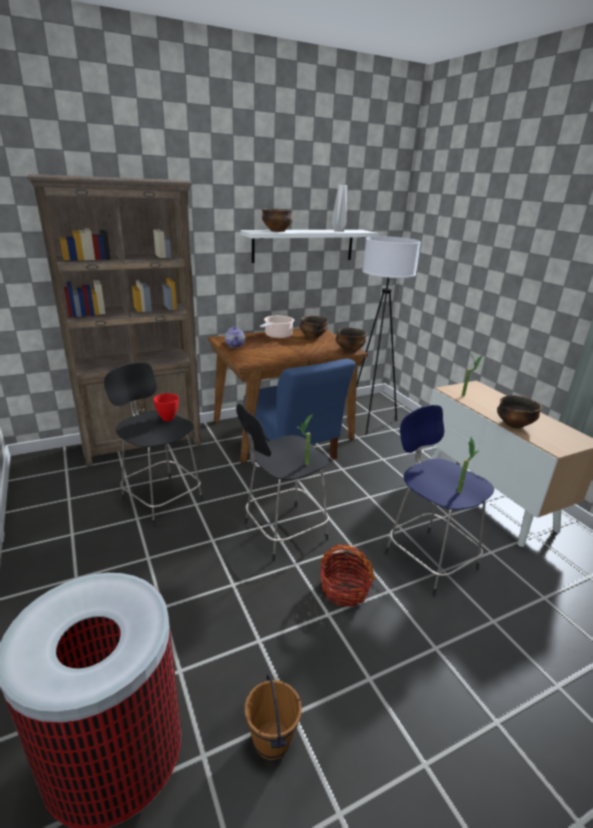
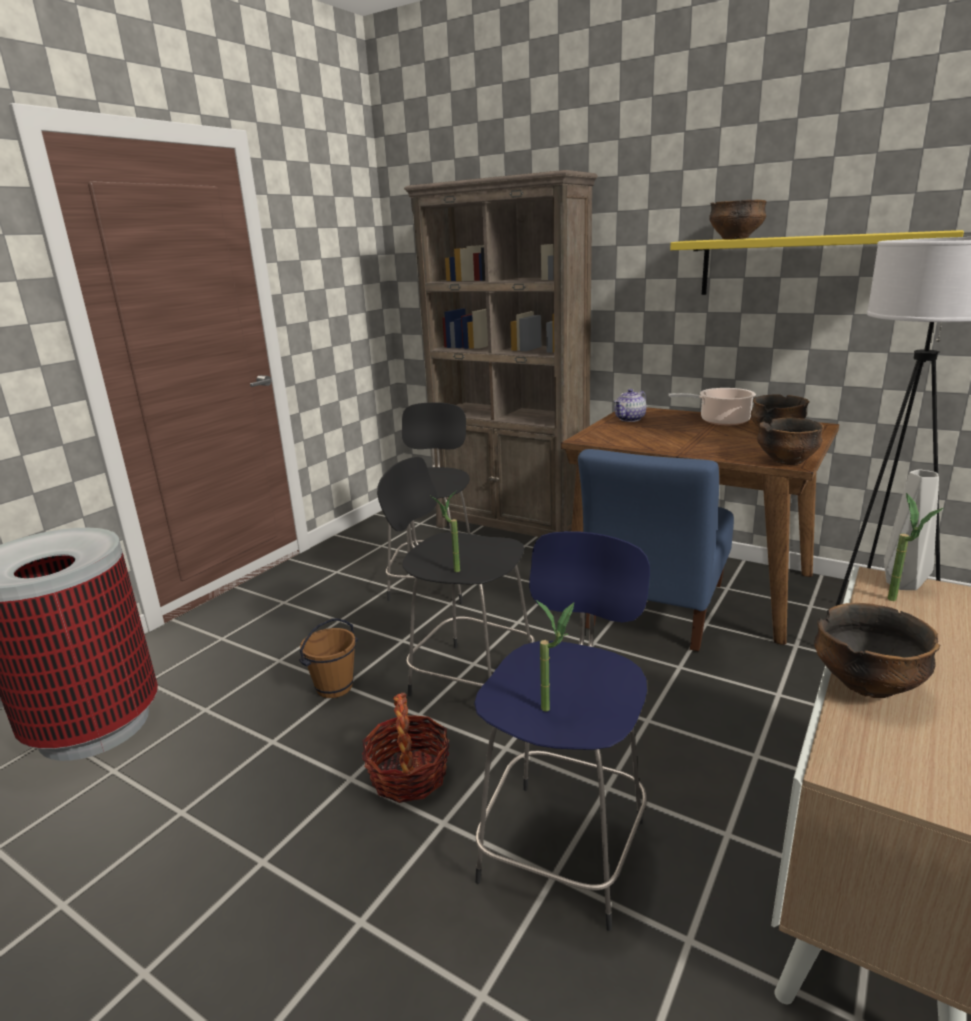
camera: 60 degrees right, 5 degrees down
(168, 418) = (451, 479): red bowl -> none
(271, 740) = (142, 809): brown bucket -> brown bucket (334, 687)
(303, 245) = (808, 265): white shelf -> yellow shelf
(338, 231) = (868, 233): grey vase -> grey vase (900, 584)

